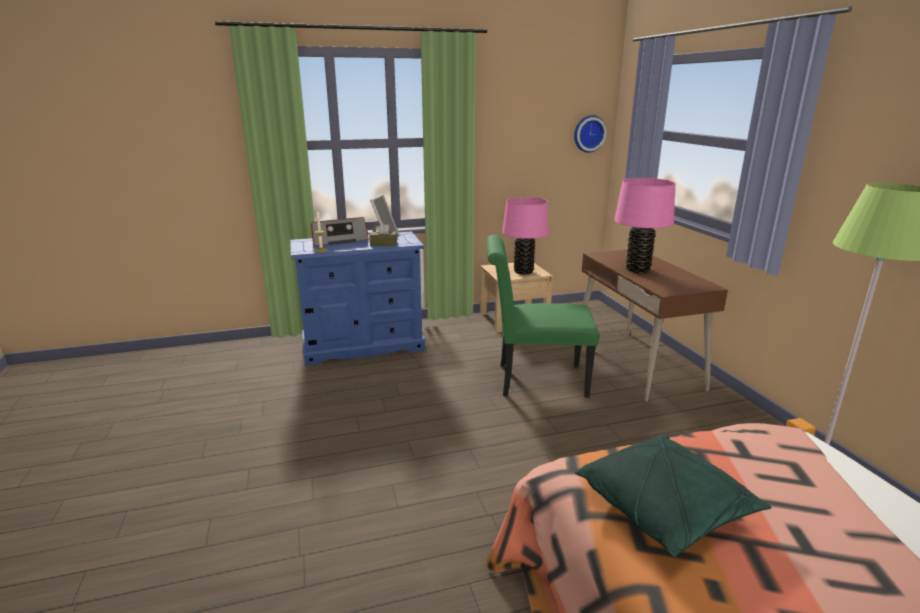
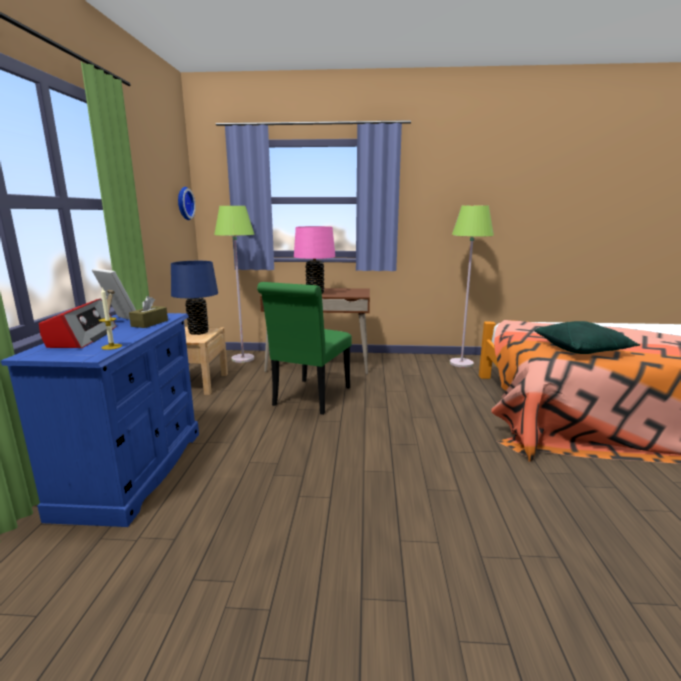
camera: 70 degrees left, 5 degrees down
(523, 271) = (198, 332): pink table lamp -> blue table lamp
(596, 321) = (243, 358): none -> green floor lamp

